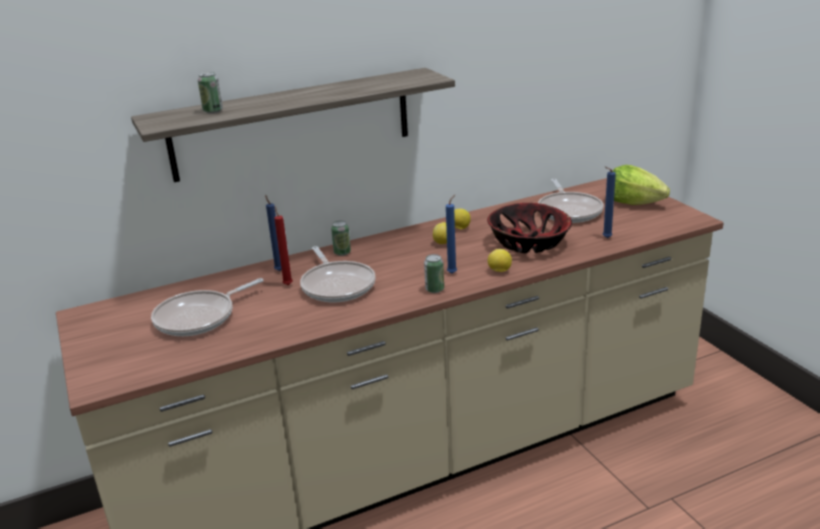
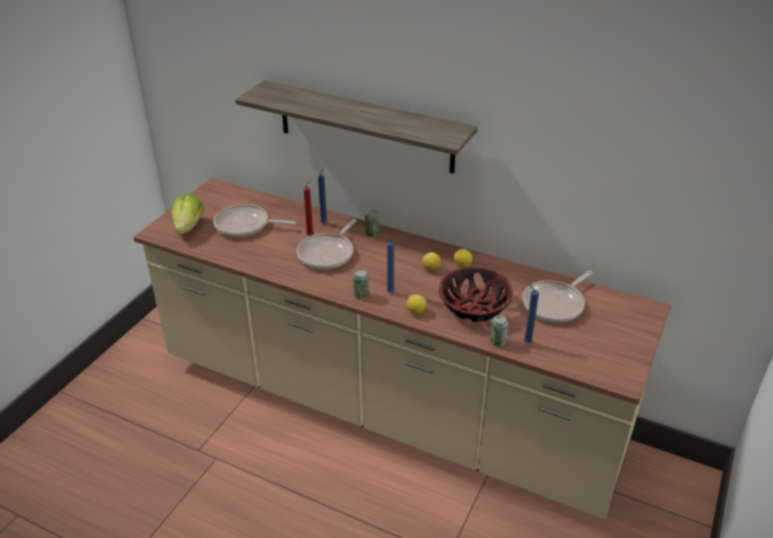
camera: 50 degrees right, 10 degrees up
(213, 111) = (295, 99): can -> can (497, 342)
(633, 203) = (614, 333): lettuce -> lettuce (189, 227)

